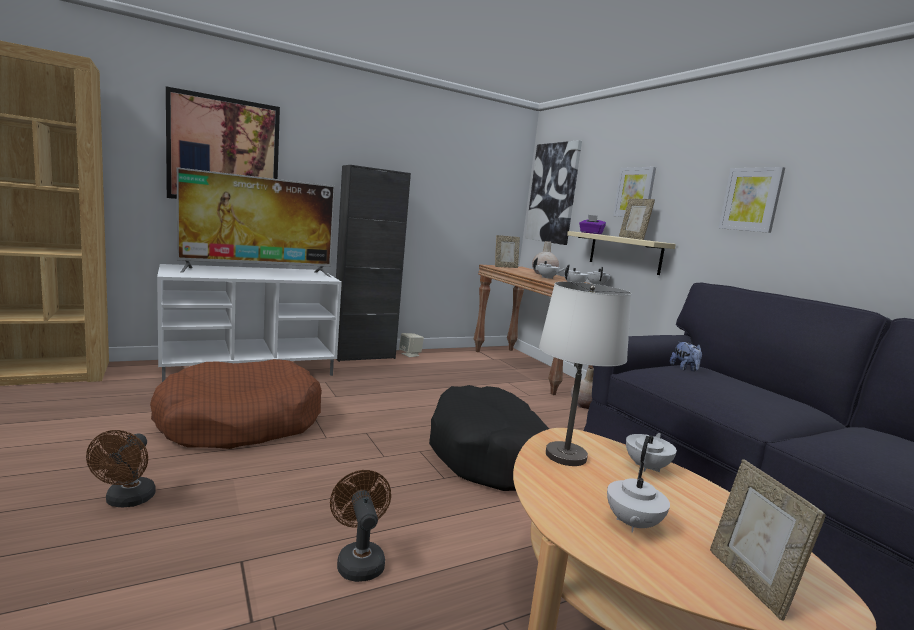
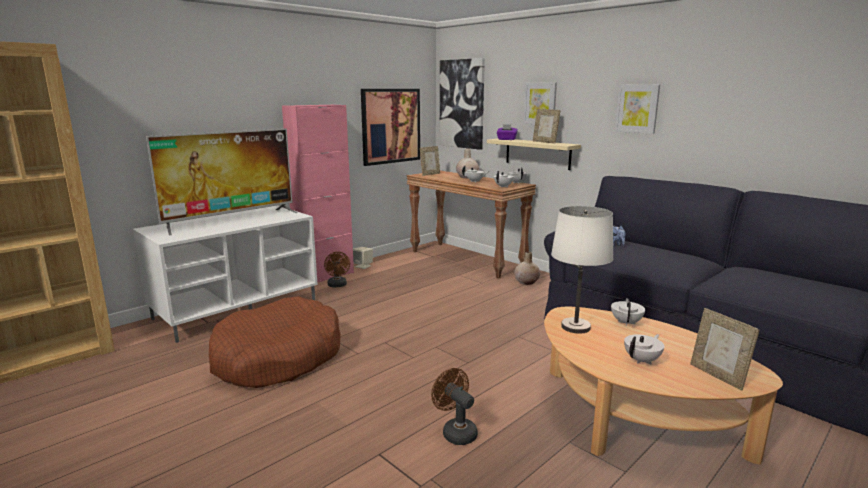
camera: 15 degrees left, 5 degrees up
(127, 501) = (253, 439): brown fan -> brown fan (337, 285)
(224, 151) = (174, 109): picture -> picture (391, 126)
(363, 356) = (325, 276): black cabinet -> pink cabinet
(492, 455) = (489, 337): black dog bed -> none
(632, 524) = (642, 360): white teapot -> white teapot turned 135 degrees counterclockwise

